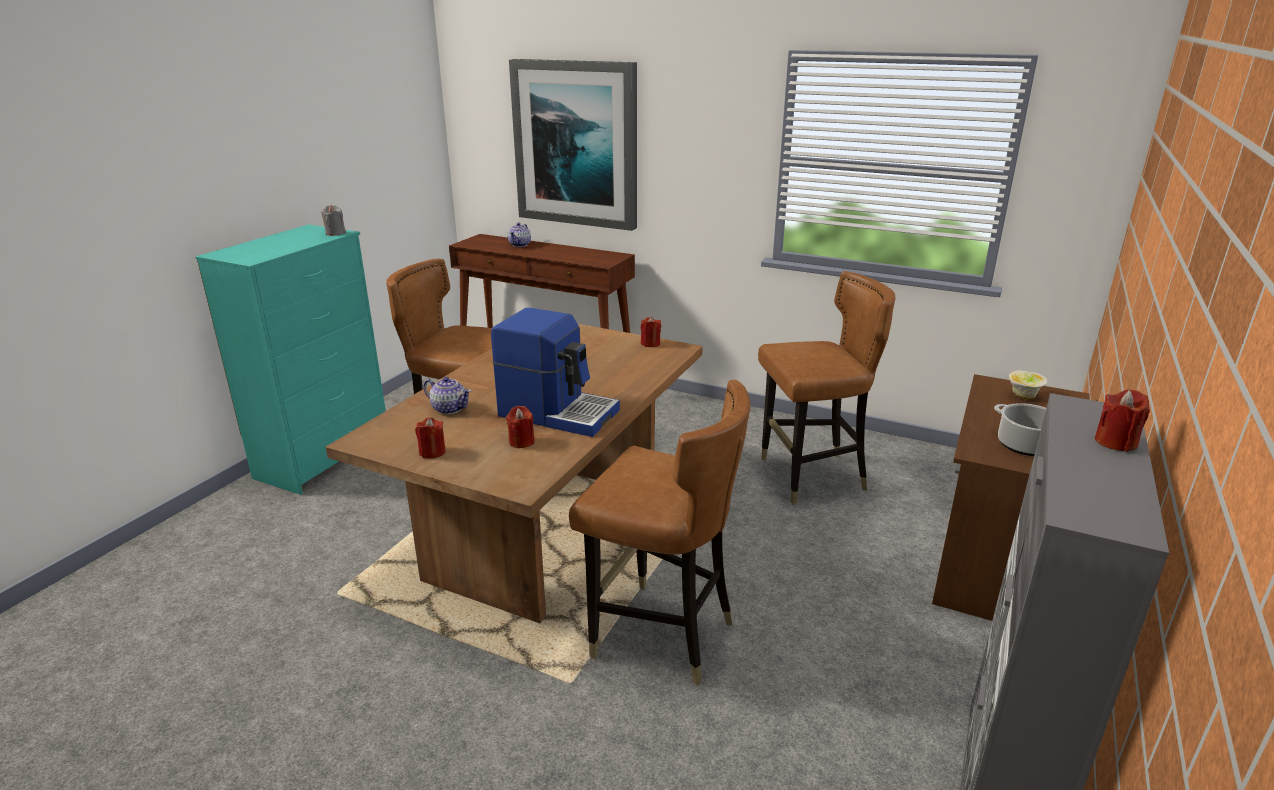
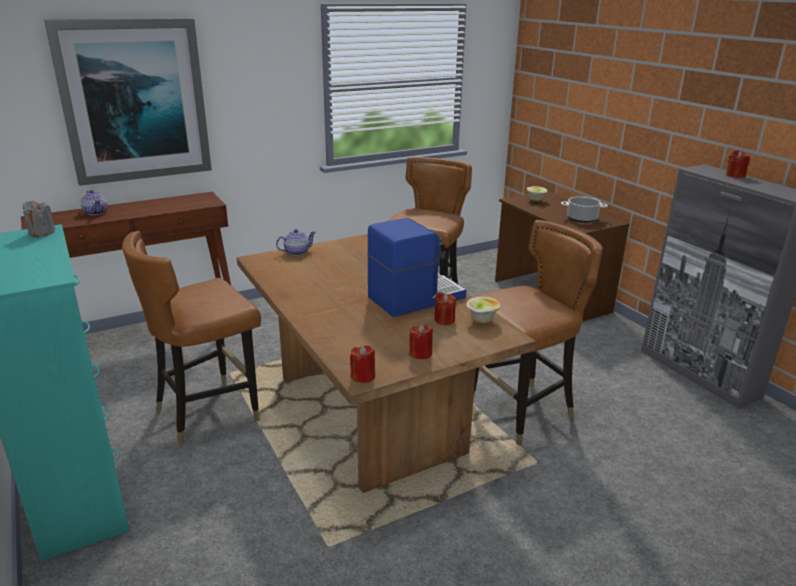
camera: 55 degrees left, 0 degrees up
(449, 408) = (353, 330): teapot -> teapot (296, 252)
(544, 461) = (481, 320): none -> bowl
(650, 343) = (350, 242): red candle -> red candle (363, 376)

